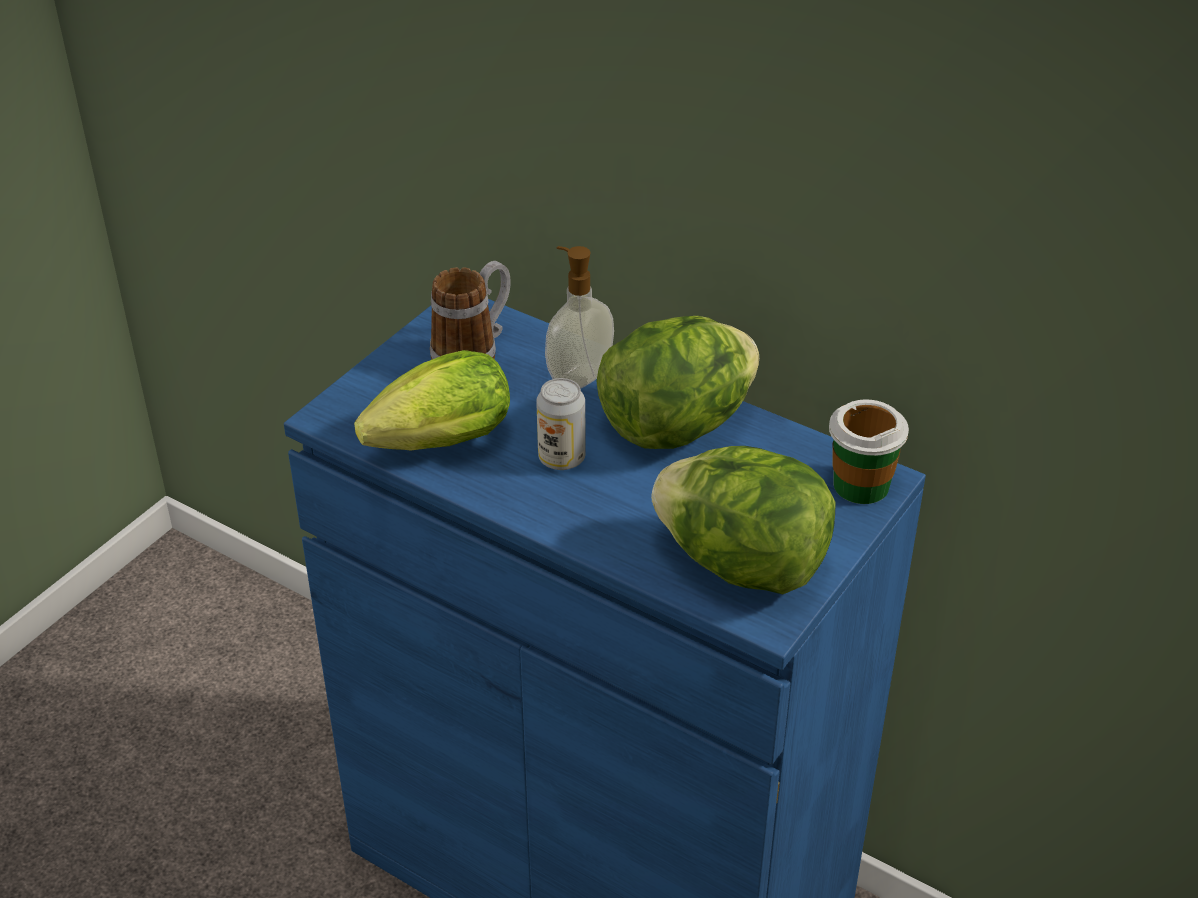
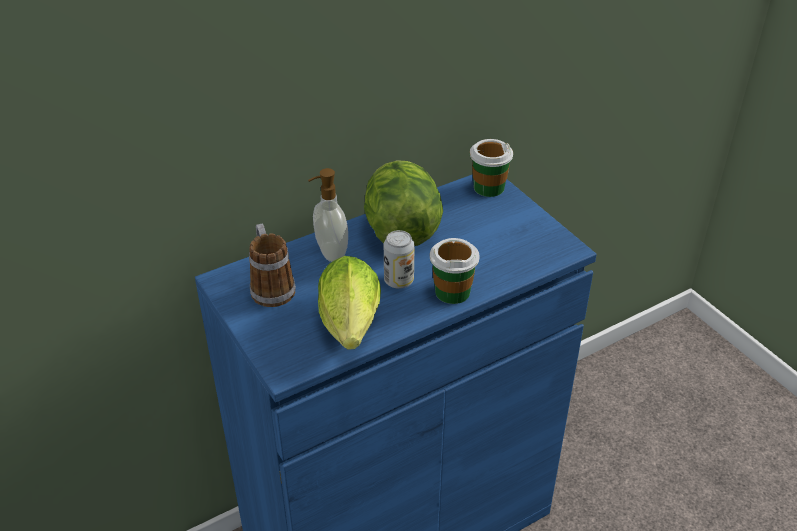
camera: 65 degrees left, 0 degrees up
(573, 517) = (452, 291): none -> cup
(743, 565) = (525, 244): lettuce -> none

